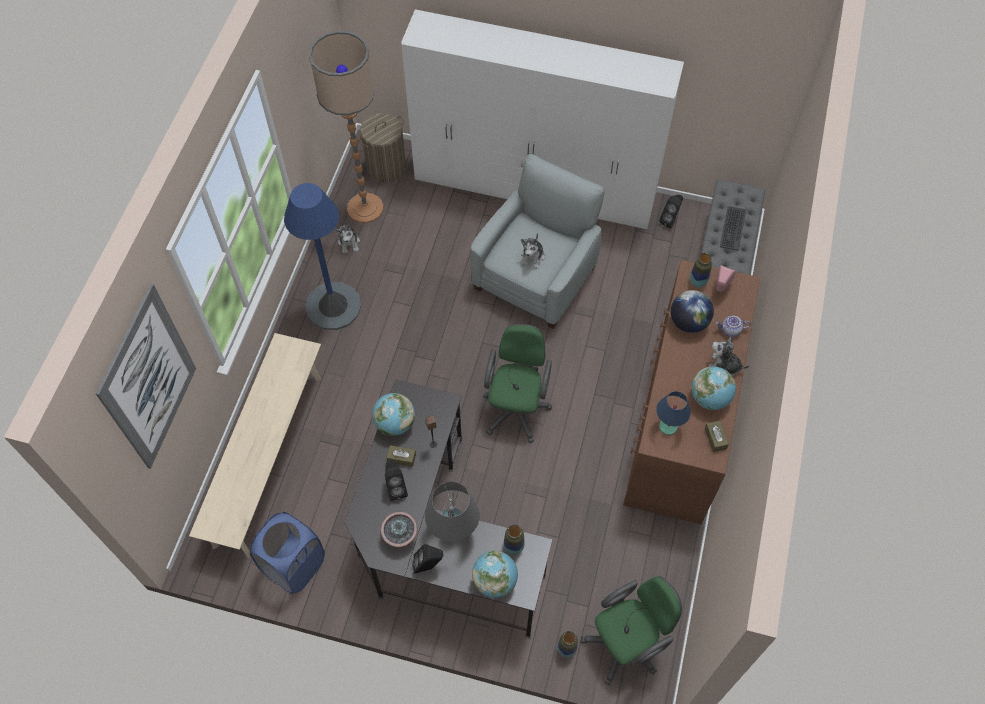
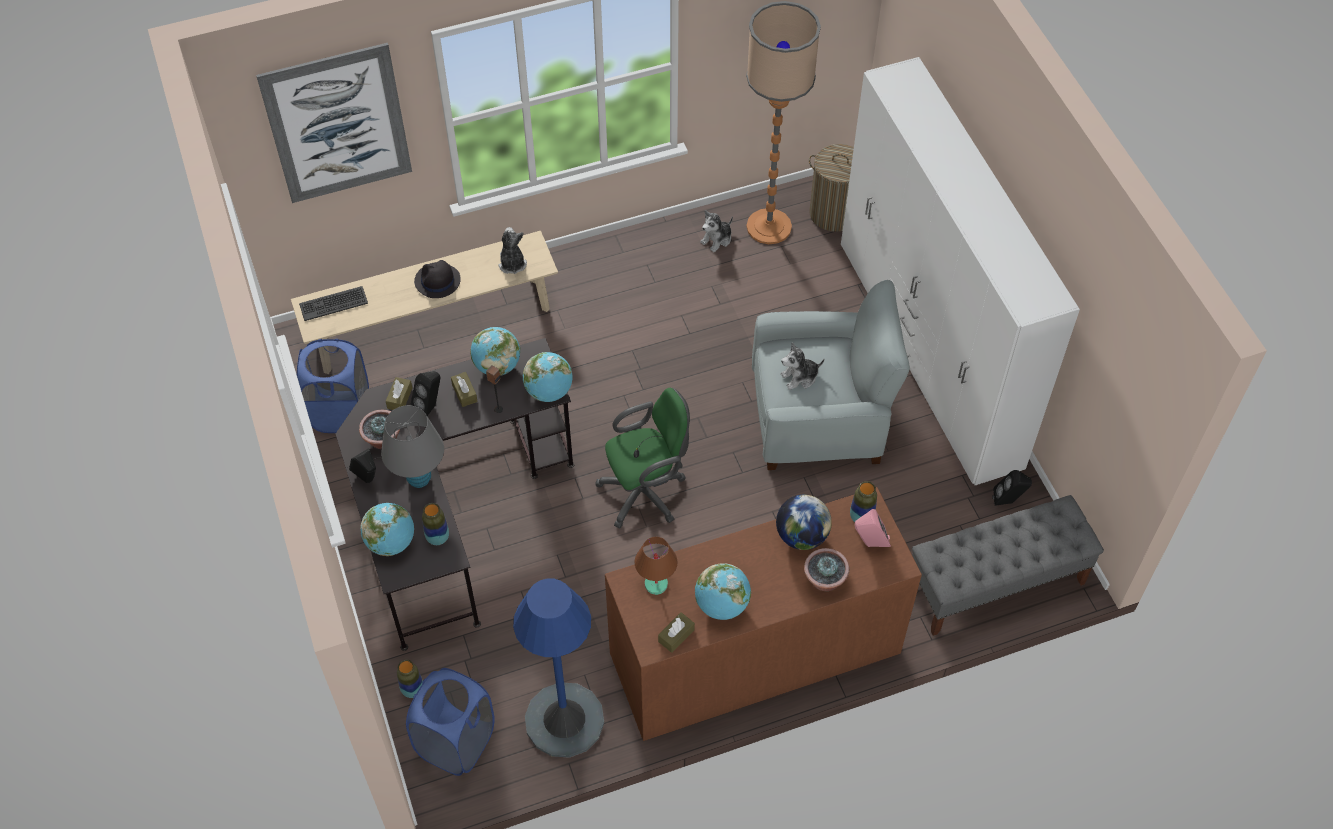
camera: 55 degrees right, 5 degrees down
(261, 425) = (437, 281): none -> black hat
(333, 306) = (634, 272): blue floor lamp -> blue floor lamp (564, 720)
(371, 504) = (400, 398): none -> brown tissue box
(443, 403) = (549, 391): none -> globe
(627, 643) = (456, 742): green office chair -> blue laundry basket
(668, 427) = (655, 584): blue table lamp -> brown table lamp
(724, 366) = (773, 598): plush toy -> plush toy (512, 263)
(730, 330) = (824, 581): teapot -> potted plant
(732, 228) = (1013, 543): keyboard -> keyboard (333, 303)

